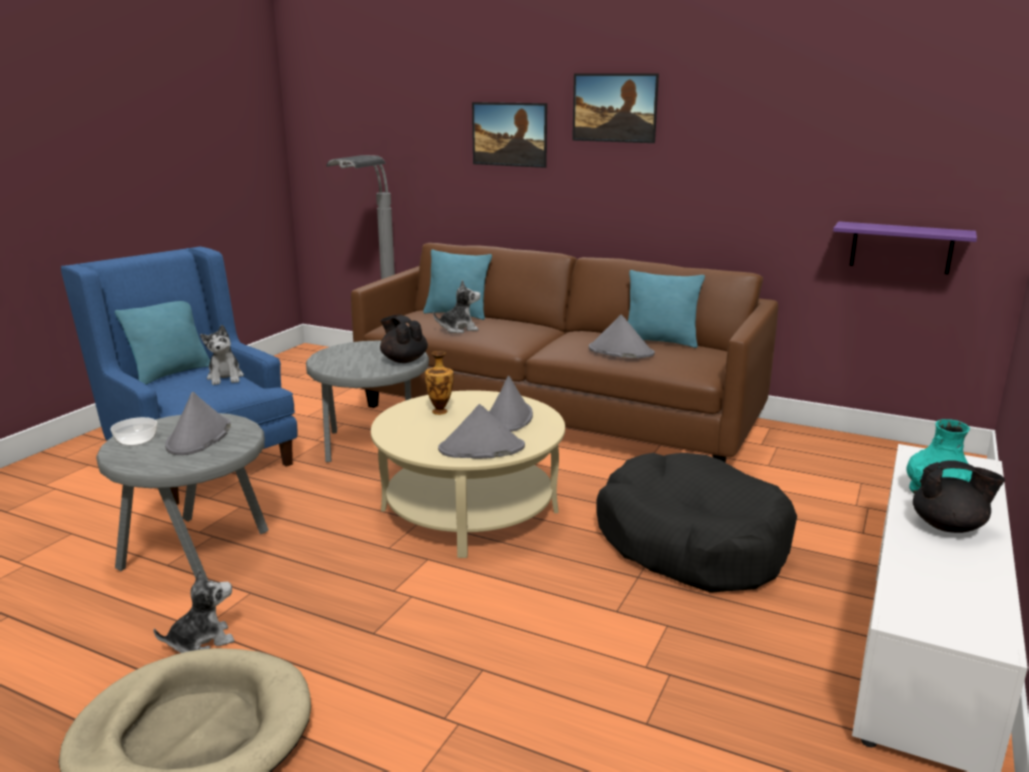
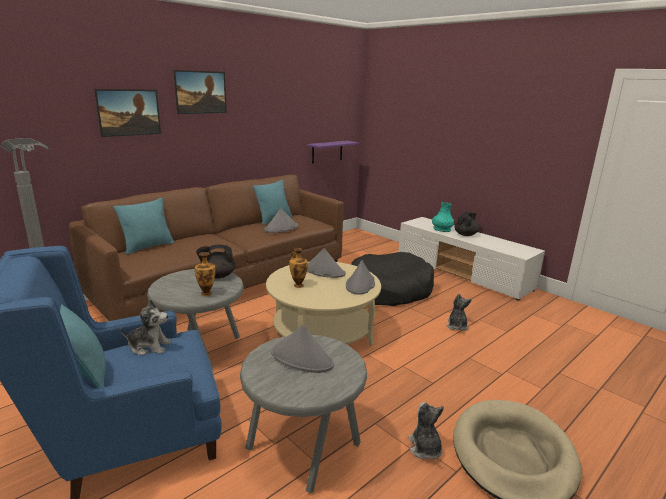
camera: 70 degrees left, 0 degrees up
(136, 441) = (288, 387): bowl -> none
(347, 366) = (206, 293): none -> vase
(459, 329) = (184, 251): plush toy -> plush toy (456, 326)

